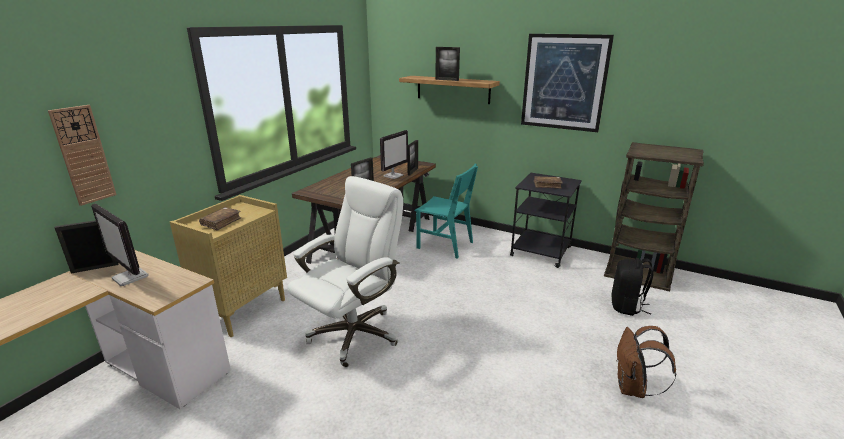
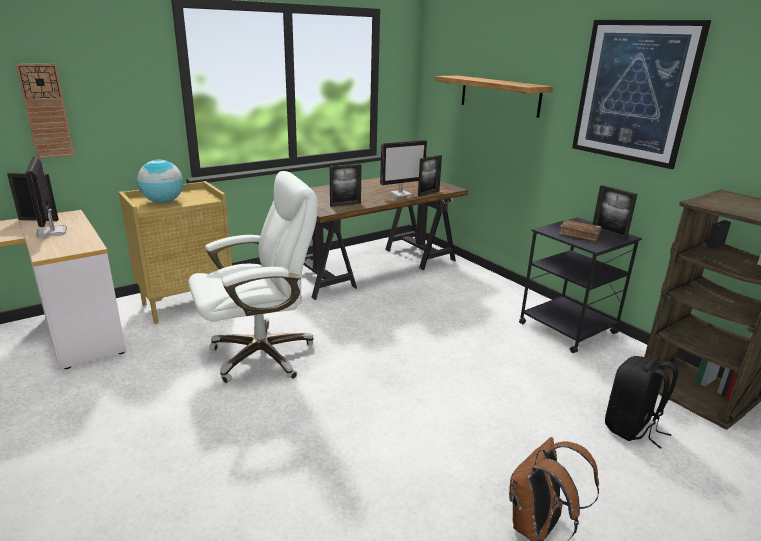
camera: 25 degrees right, 0 degrees up
(221, 222) = (163, 202): brown book -> globe
(445, 245) = (447, 292): turquoise chair -> none
(447, 80) = (485, 81): picture frame -> picture frame (608, 234)

